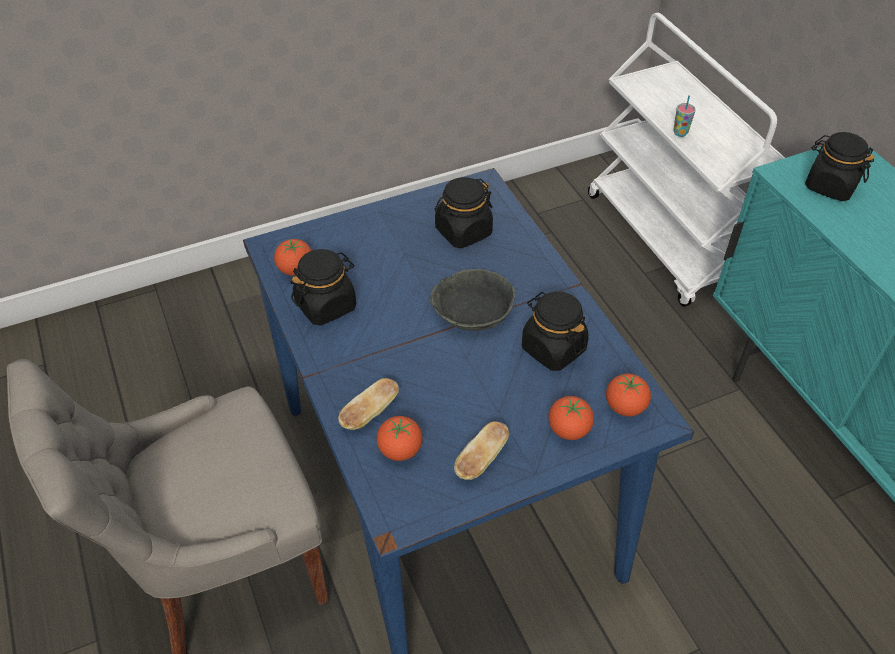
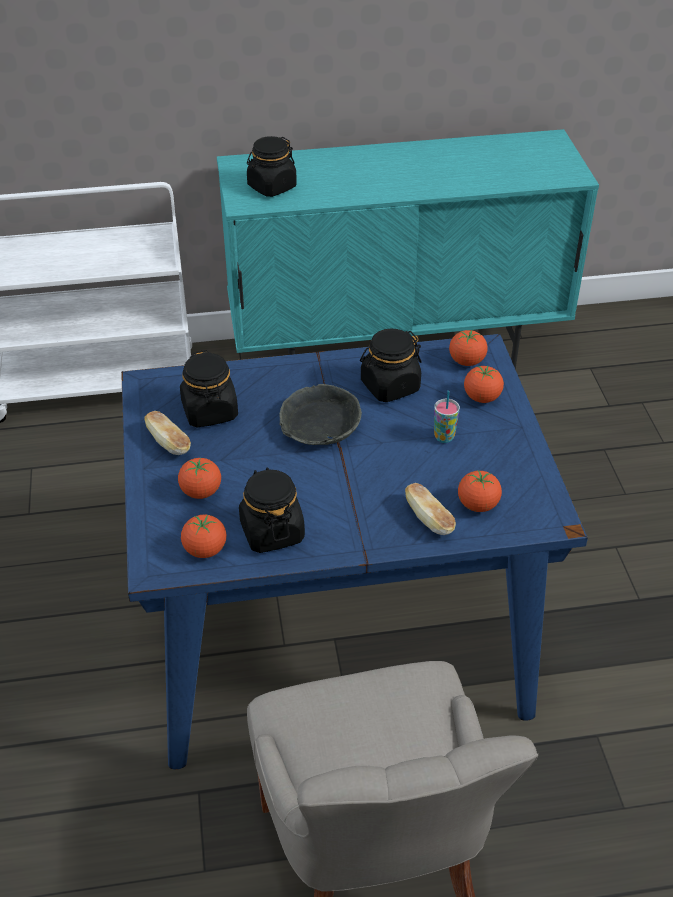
camera: 75 degrees left, 5 degrees down
(361, 251) = (201, 492): none -> tomato
(481, 459) = (500, 455): bread -> bread (169, 442)
(680, 133) = (87, 269): cup -> cup (444, 437)

